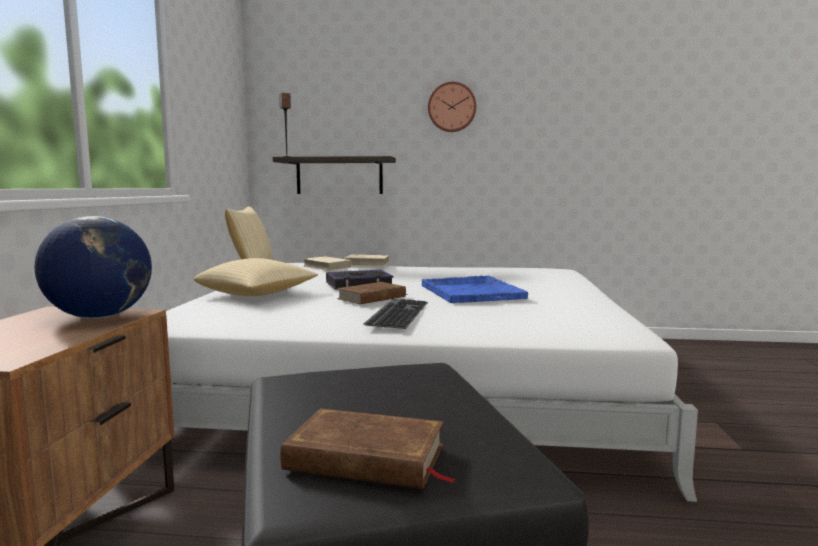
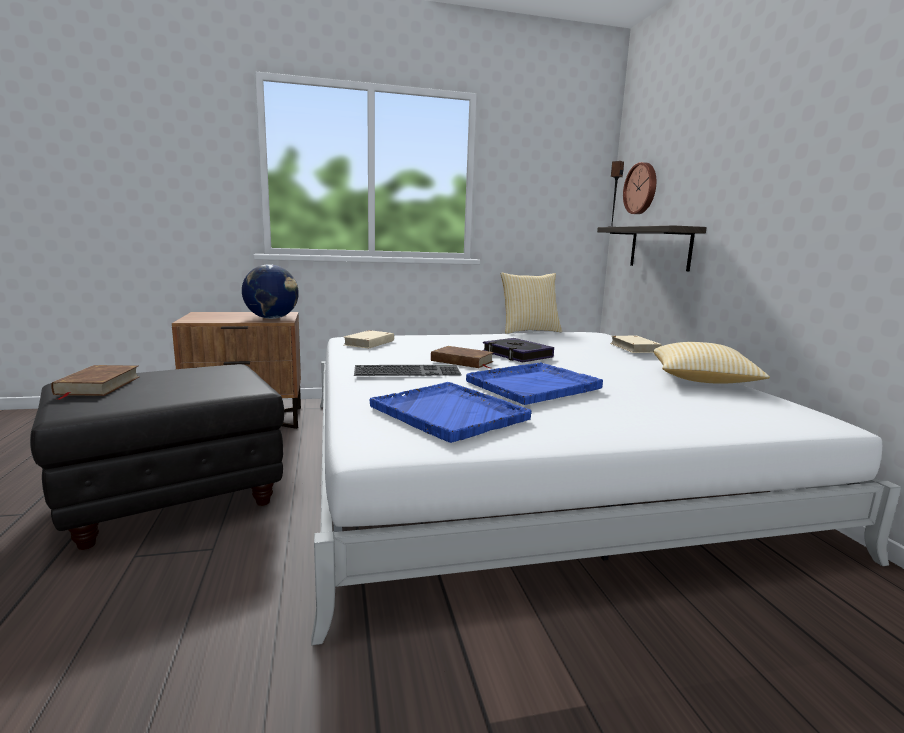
camera: 70 degrees right, 5 degrees up
(257, 294) = (451, 341): pillow -> pillow (702, 380)
(327, 267) = (583, 340): beige book -> beige book (369, 343)
(452, 107) = (774, 152): wall clock -> wall clock (641, 188)
(544, 315) = (449, 413): none -> blue tray

